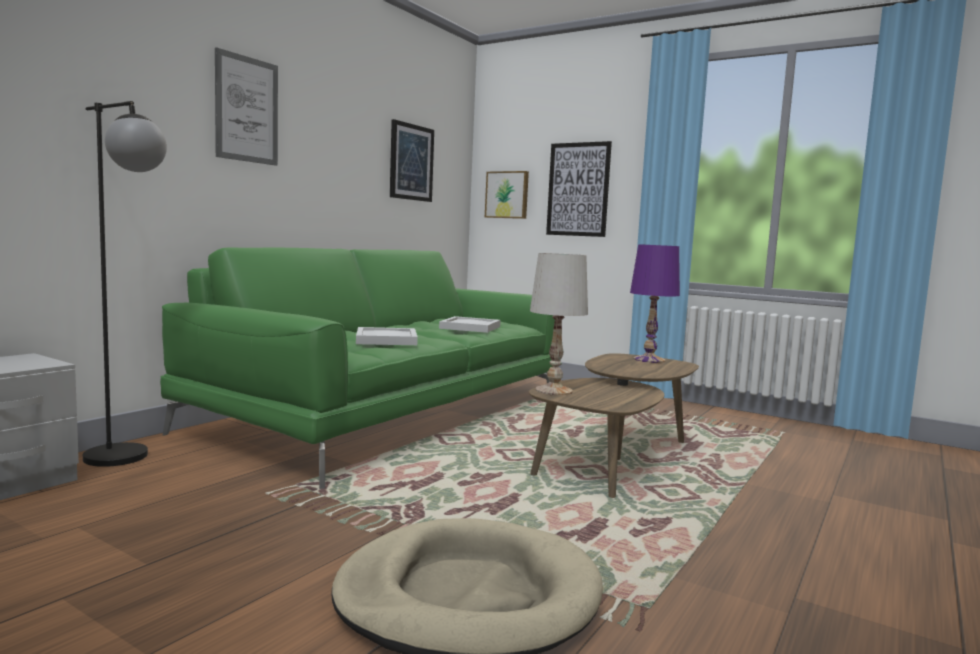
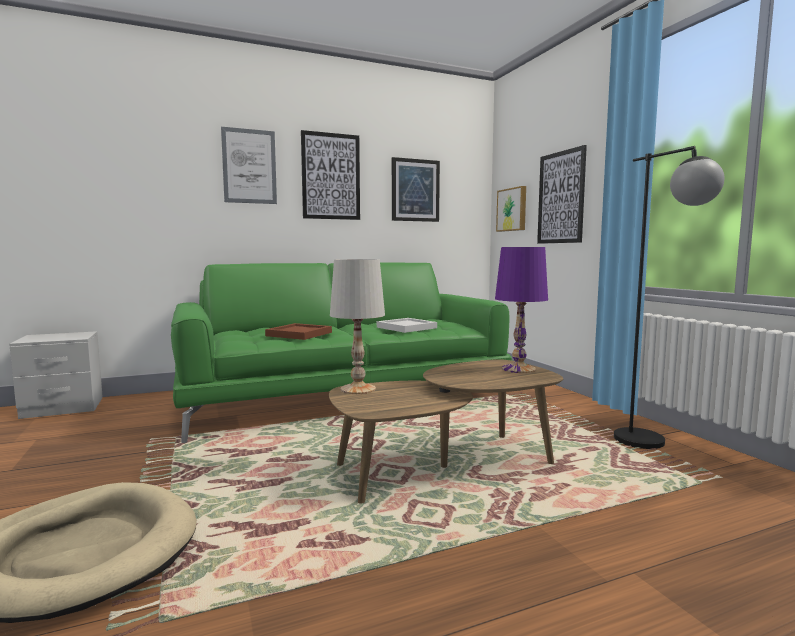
camera: 35 degrees right, 0 degrees up
(127, 461) = (137, 404): black floor lamp -> black floor lamp (653, 446)
(334, 135) = (331, 176): none -> picture
(385, 340) = (298, 334): white tray -> brown tray

